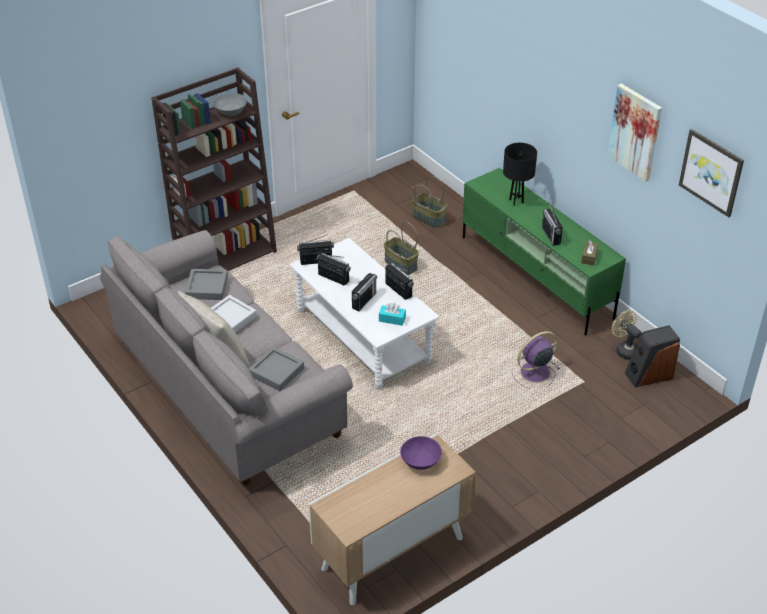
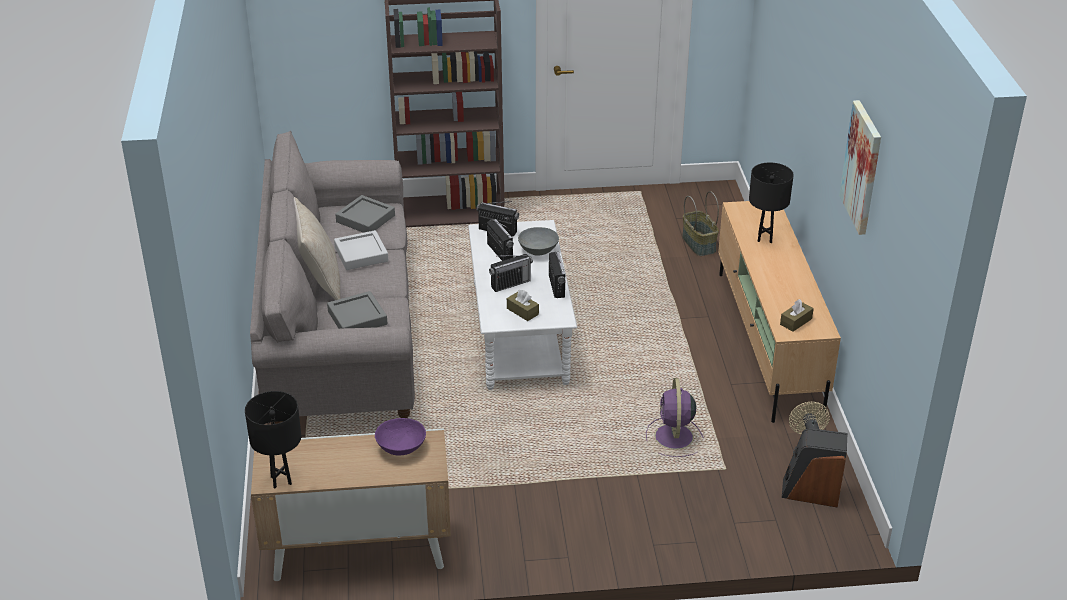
camera: 30 degrees right, 5 degrees down
(231, 112) = (473, 41): grey bowl -> grey bowl (539, 250)
(358, 525) = (281, 480): none -> black table lamp
(392, 319) = (522, 311): turquoise tissue box -> brown tissue box
(400, 264) = (624, 278): basket -> none
(533, 373) = (674, 438): purple fan -> purple fan turned 90 degrees counterclockwise
(536, 277) = (768, 343): green tv stand -> beige tv stand
(551, 235) = (771, 285): radio -> none
(711, 172) = (904, 231): picture -> none

